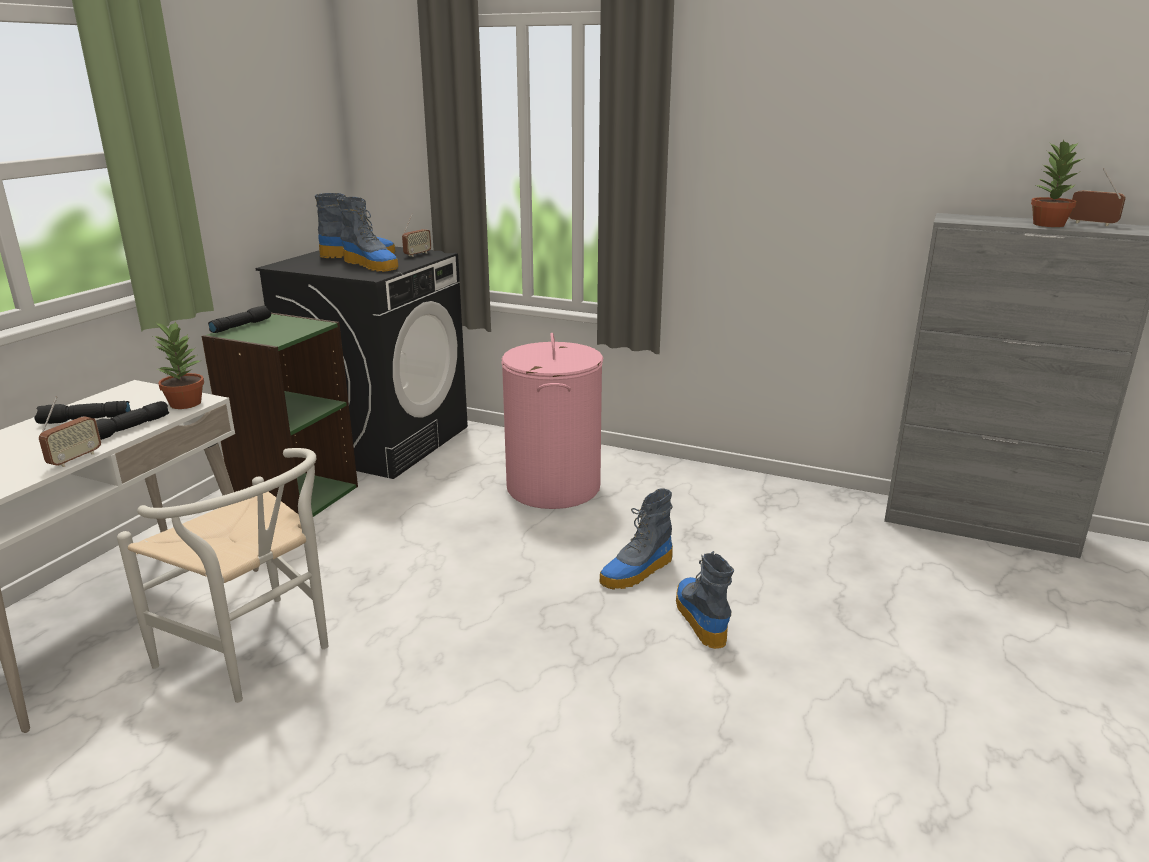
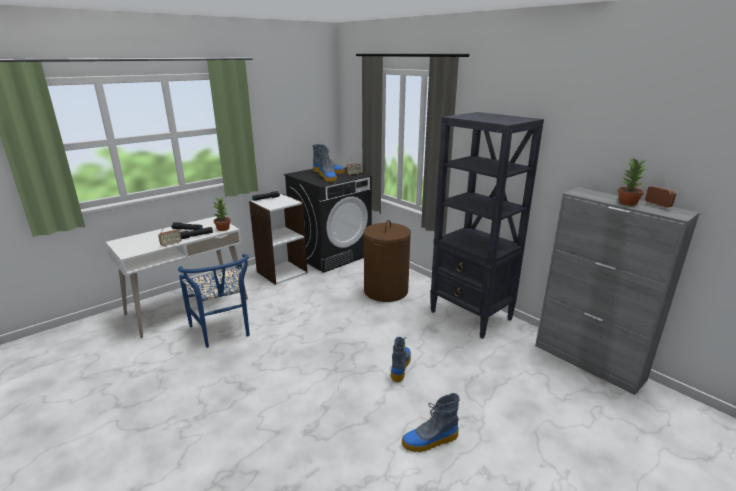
camera: 25 degrees right, 0 degrees up
(257, 655) = (224, 332): white chair -> blue chair
(295, 496) = (281, 272): green bookcase -> white bookcase
(554, 487) = (386, 291): pink laundry basket -> brown laundry basket
(637, 572) = (390, 338): boot -> boot (430, 441)
(743, 496) = (471, 316): none -> black bookcase

